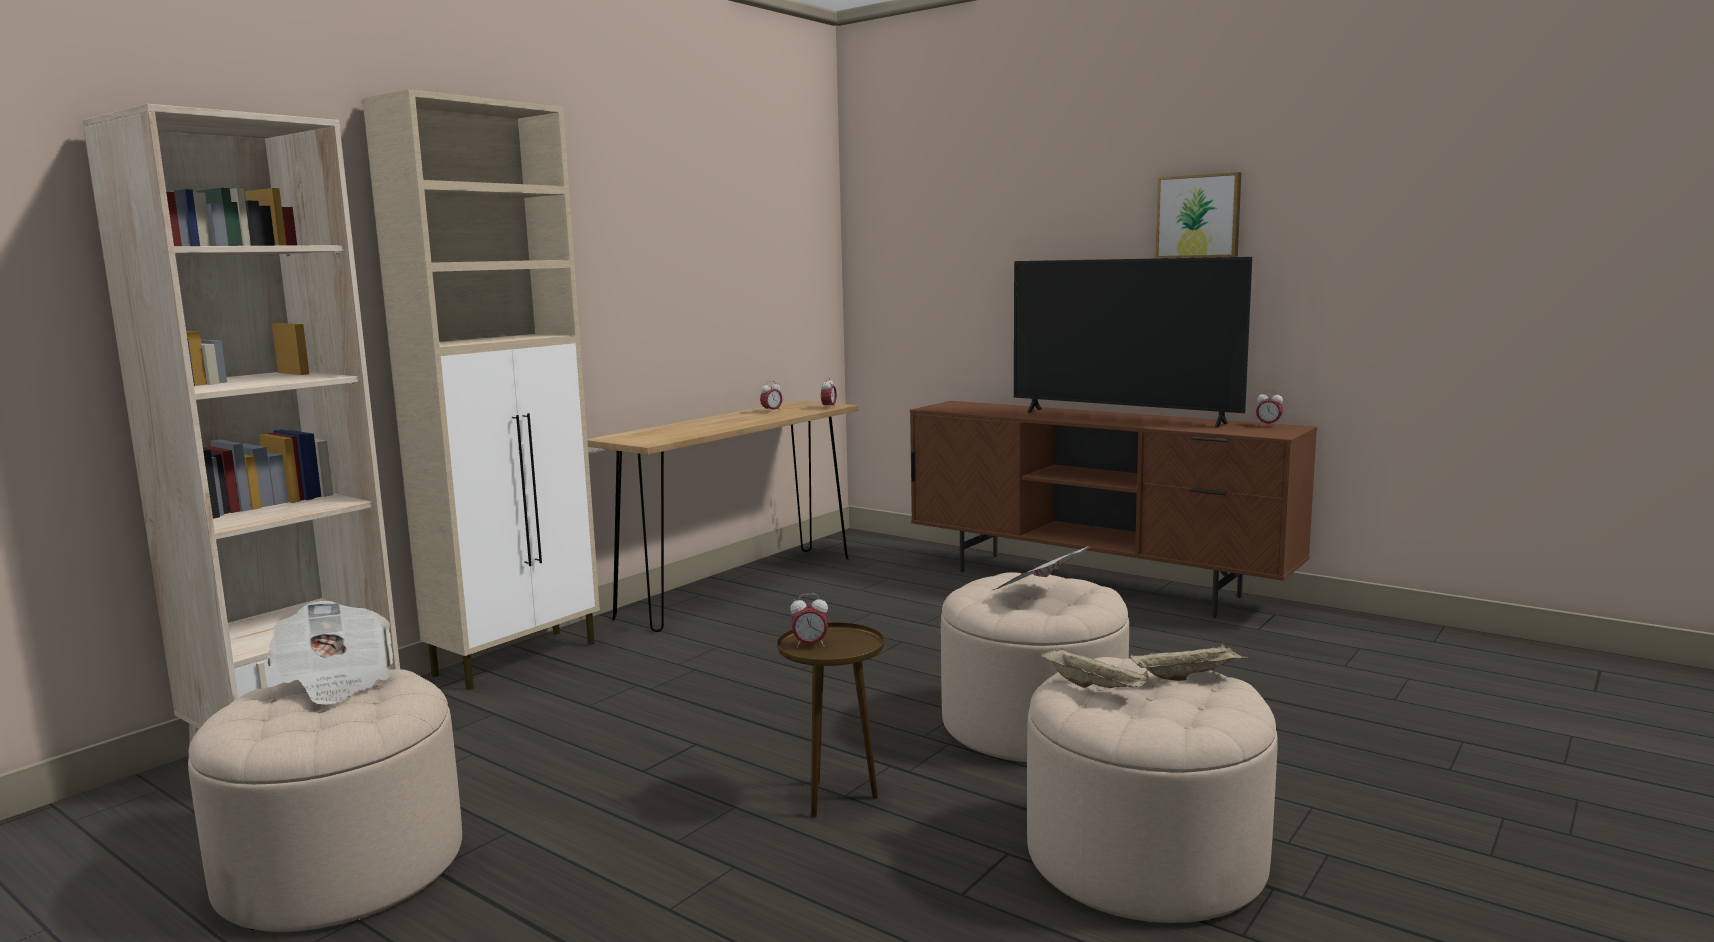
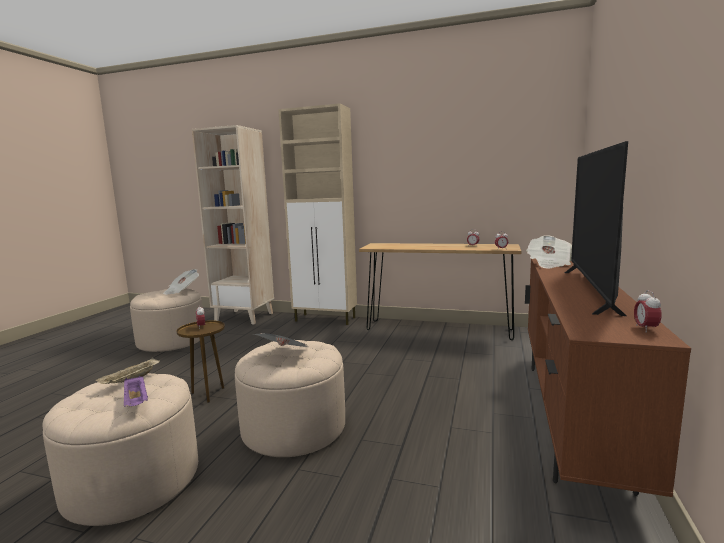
camera: 70 degrees right, 0 degrees up
(968, 410) = (549, 264): none -> newspaper
(1187, 676) = (136, 401): beige tray -> purple tray
(1199, 216) = (673, 100): picture -> none

